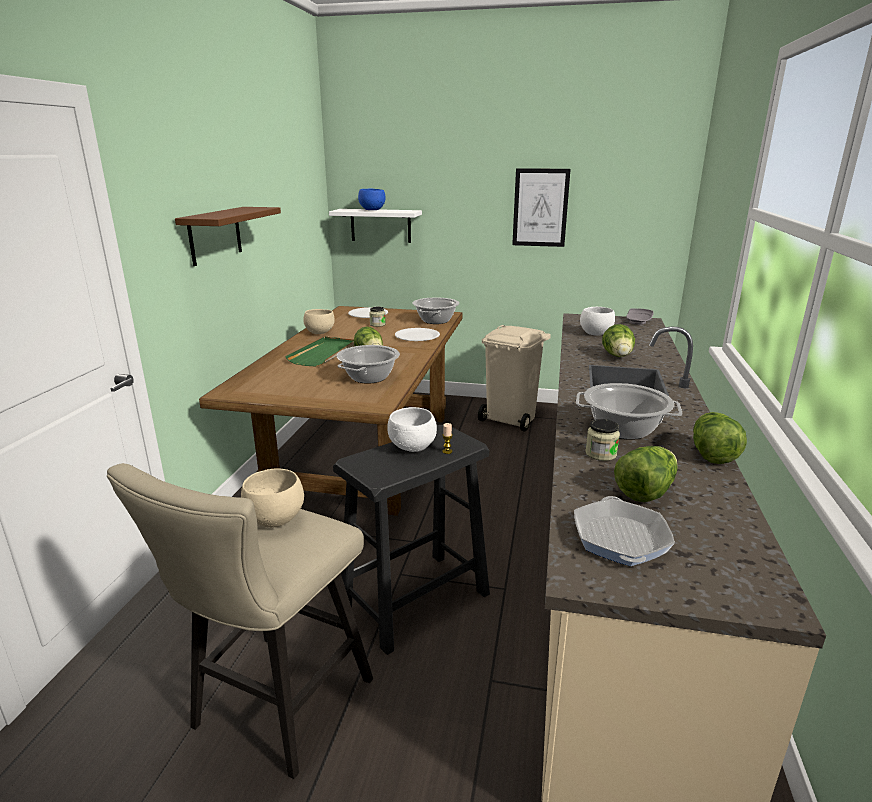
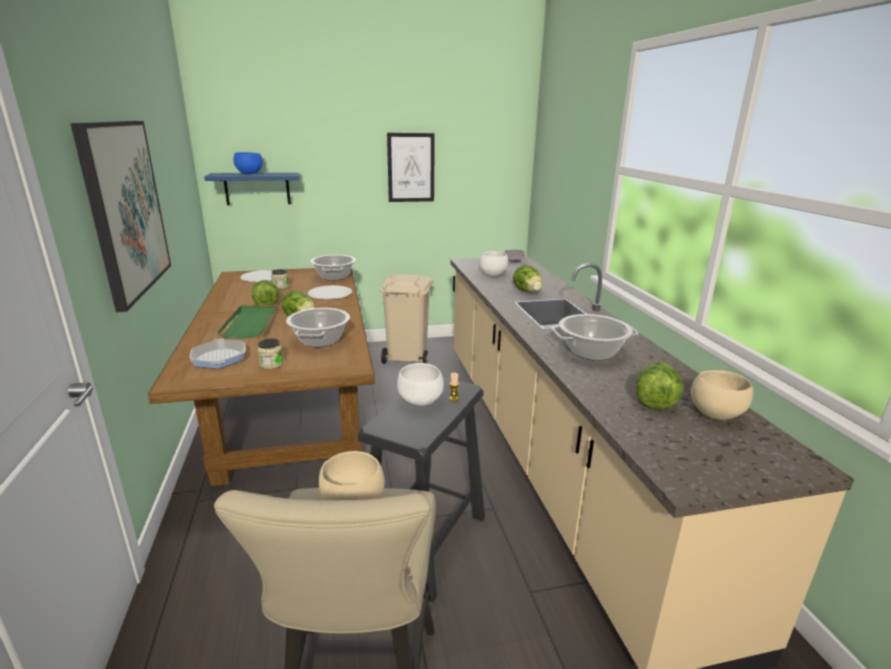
camera: 25 degrees left, 0 degrees up
(215, 235) = (125, 208): brown shelf -> picture
(320, 332) = (227, 302): beige bowl -> beige bowl (714, 413)
(380, 225) = (257, 188): white shelf -> blue shelf
(601, 454) = (596, 376): jar -> jar (271, 364)
(620, 538) = (676, 443): frying pan -> frying pan (219, 358)
(711, 454) = (665, 361): lettuce -> lettuce (266, 303)

